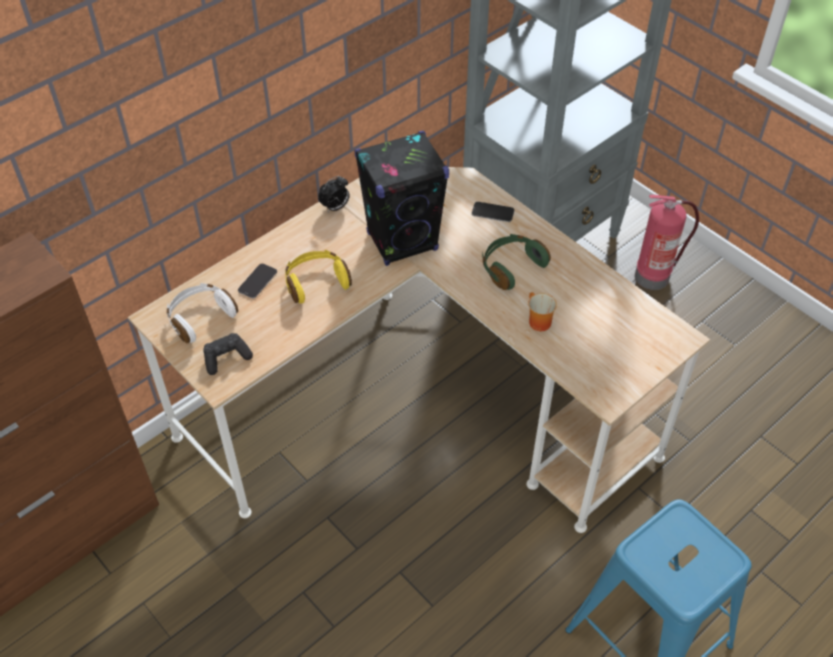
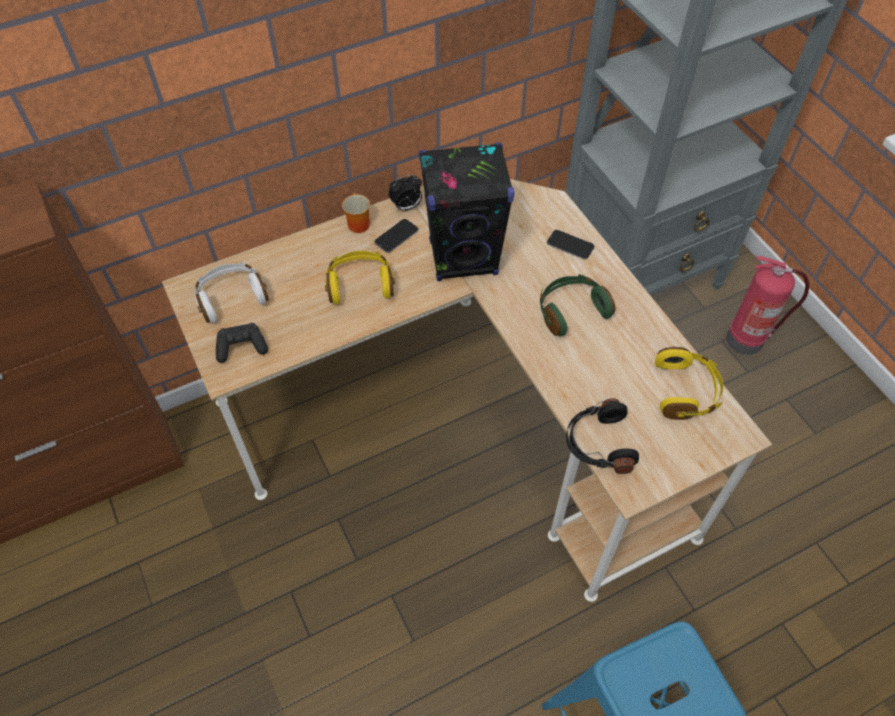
camera: 15 degrees right, 5 degrees up
(257, 281) = (301, 271): phone -> phone (396, 236)
(537, 321) = (580, 379): mug -> mug (356, 223)
(568, 370) = (598, 443): none -> black headphones
(628, 312) = (686, 391): none -> yellow headphones

